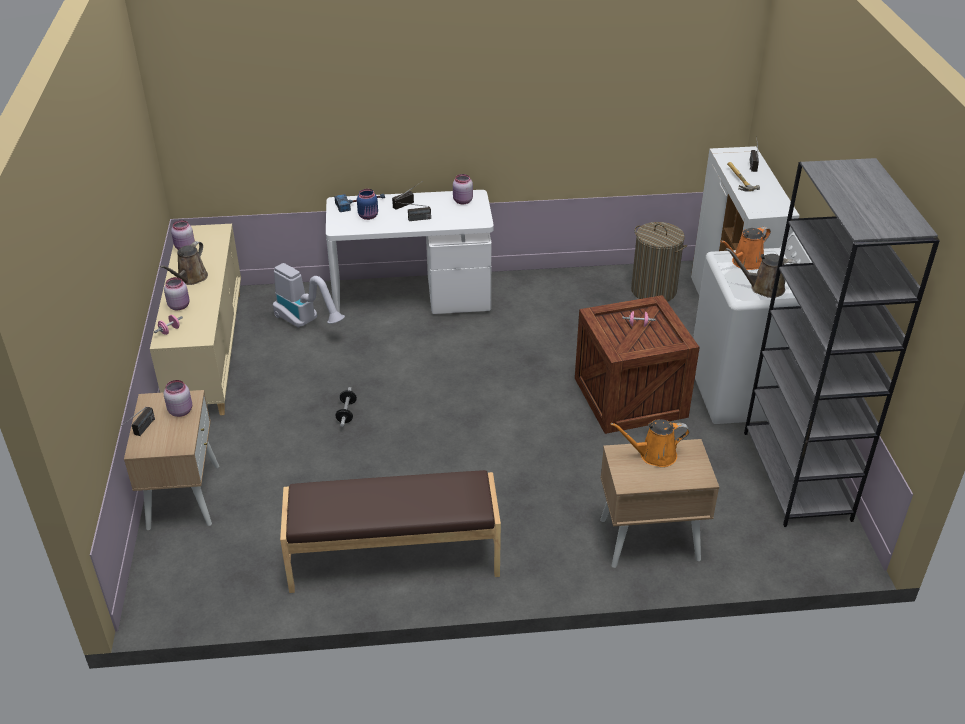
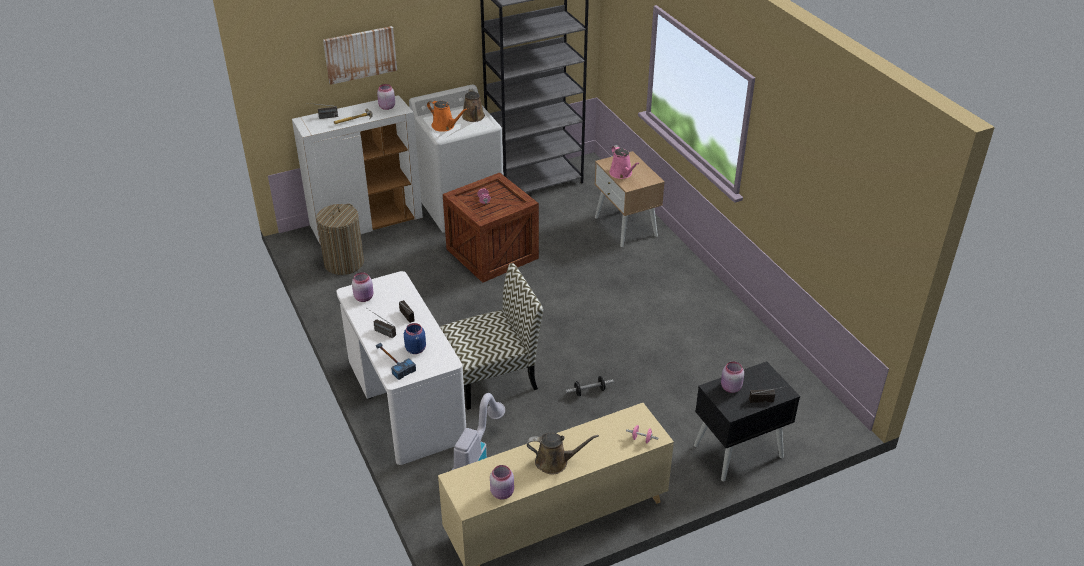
camera: 110 degrees left, 0 degrees up
(179, 305) = (602, 450): pink jar -> pink jar (386, 107)
(183, 496) = (738, 451): beige nightstand -> black nightstand
(394, 559) = (715, 322): brown bench -> none
(412, 353) = (492, 376): none -> chair
(654, 455) = (622, 174): orange watering can -> pink watering can
(801, 132) = (360, 54): none -> picture

